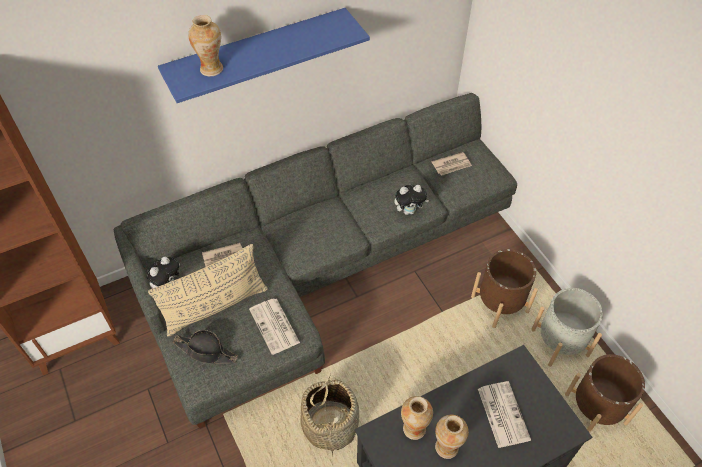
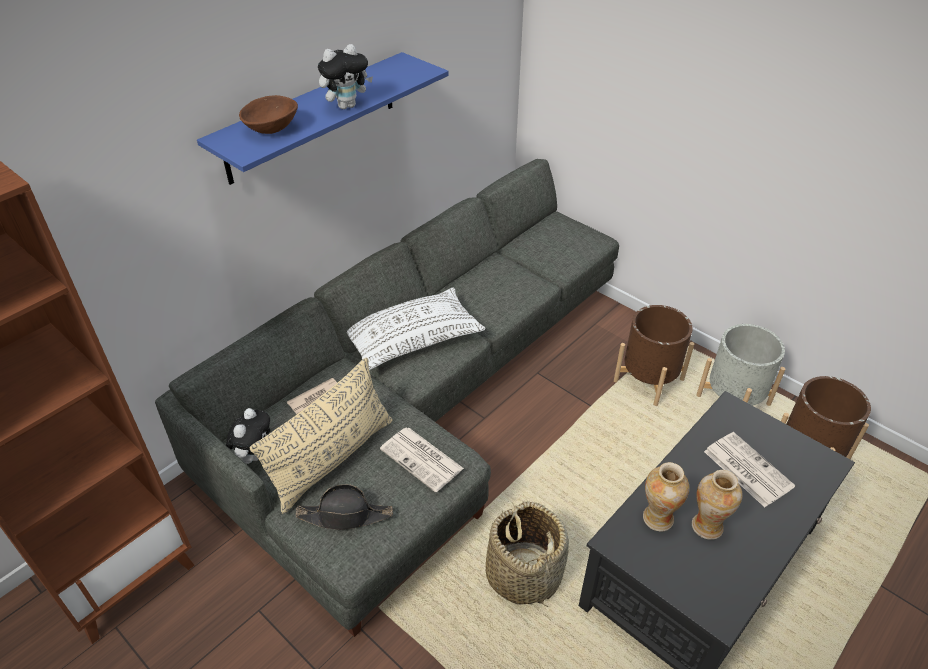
camera: 20 degrees left, 10 degrees down
(211, 69) = (272, 130): vase -> brown bowl
(311, 226) = (412, 339): none -> white pillow
(409, 211) = (519, 295): plush toy -> plush toy (347, 105)
(452, 165) = (542, 240): newspaper -> none

